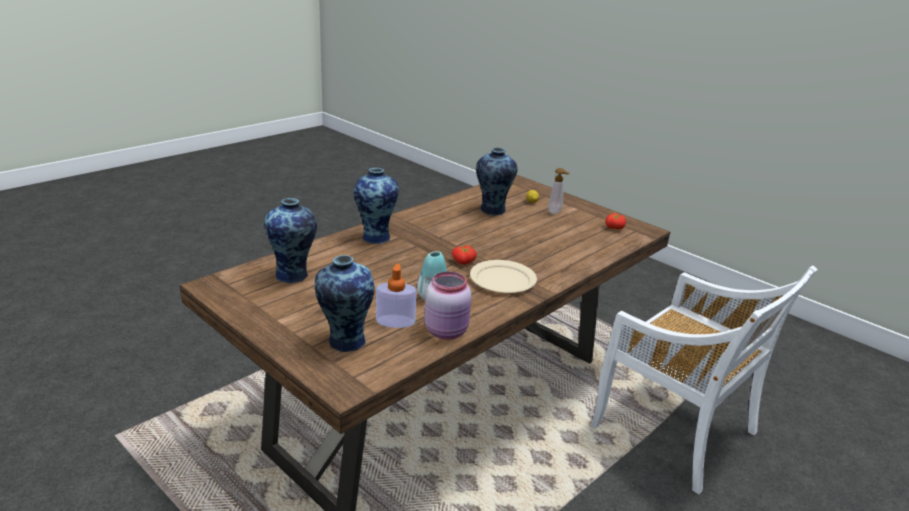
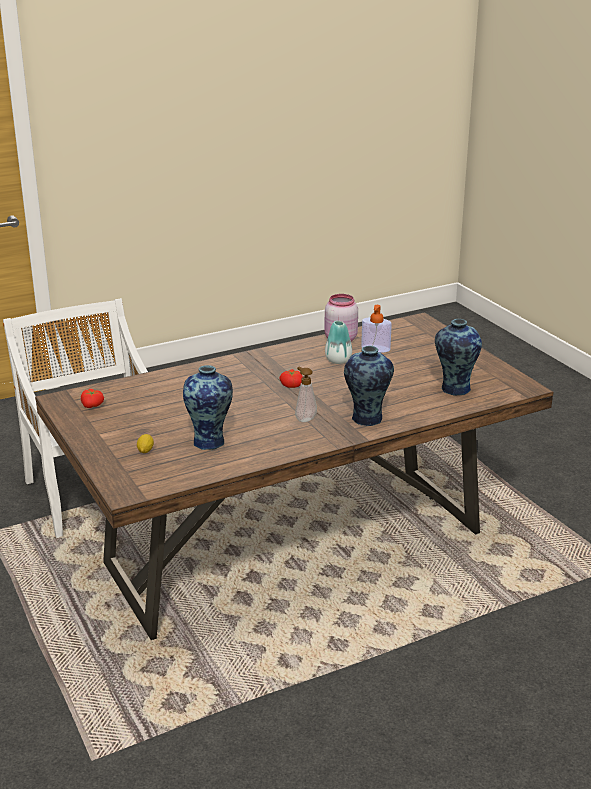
camera: 160 degrees left, 0 degrees up
(345, 341) = (416, 341): vase -> none
(503, 280) = (267, 367): beige plate -> none
(556, 212) = (134, 431): soap dispenser -> soap dispenser (304, 419)

